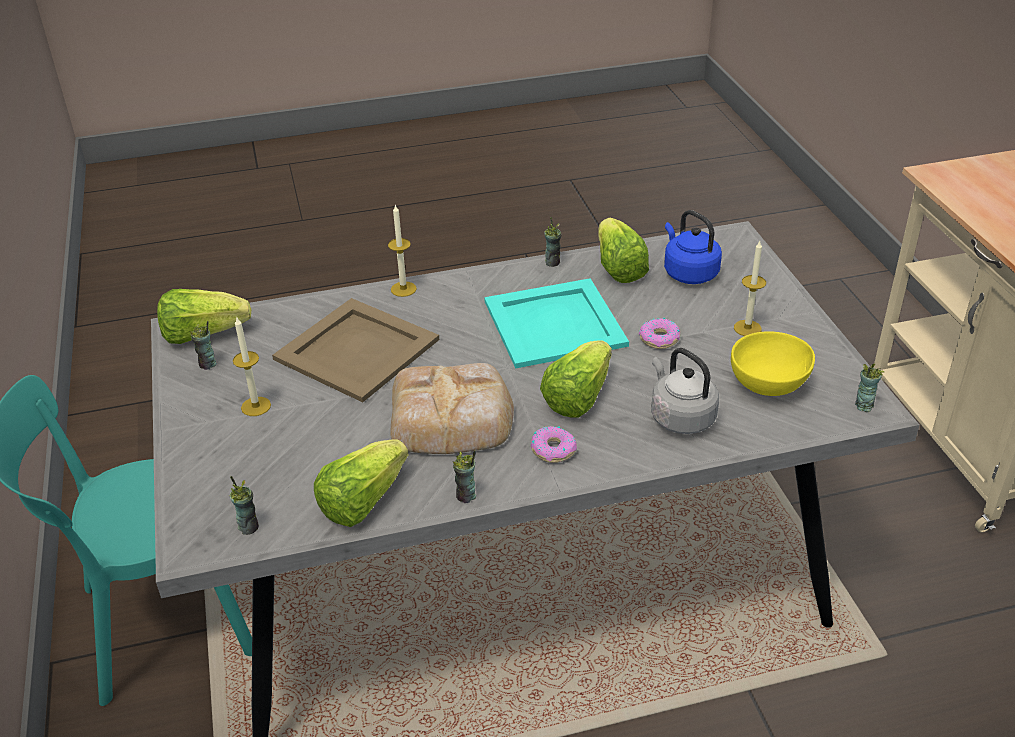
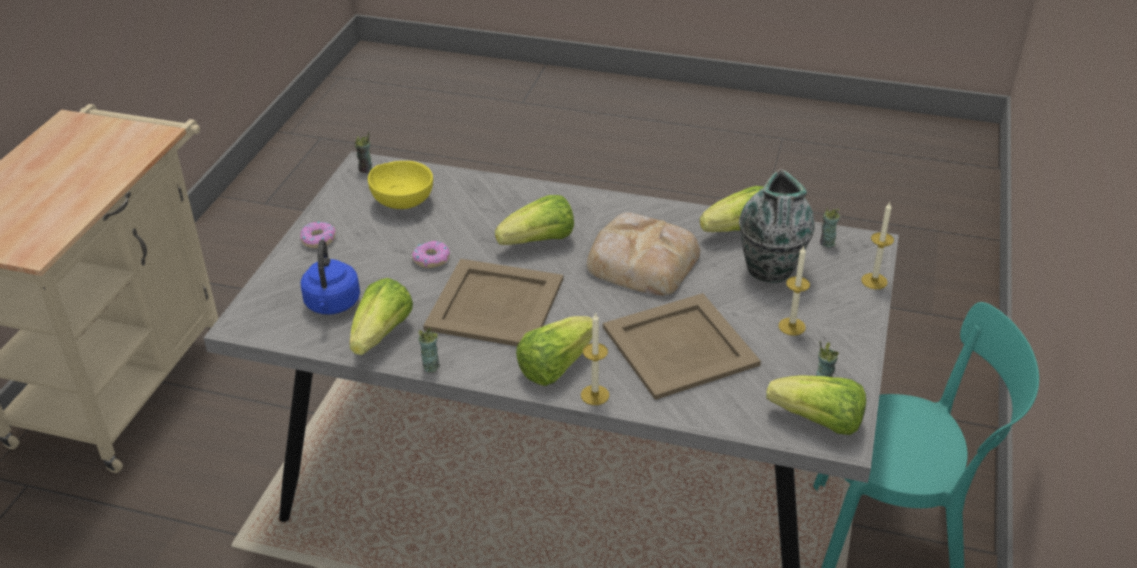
camera: 150 degrees left, 0 degrees up
(304, 461) = (770, 270): none -> vase
(453, 296) = (555, 366): none -> lettuce
(466, 496) = (671, 210): cup -> none
(553, 449) = (590, 216): donut -> donut (318, 239)
(555, 322) = (494, 304): turquoise tray -> beige tray
(680, 417) = (486, 204): grey kettle -> none
(747, 328) = (358, 242): candle -> candle (874, 281)

